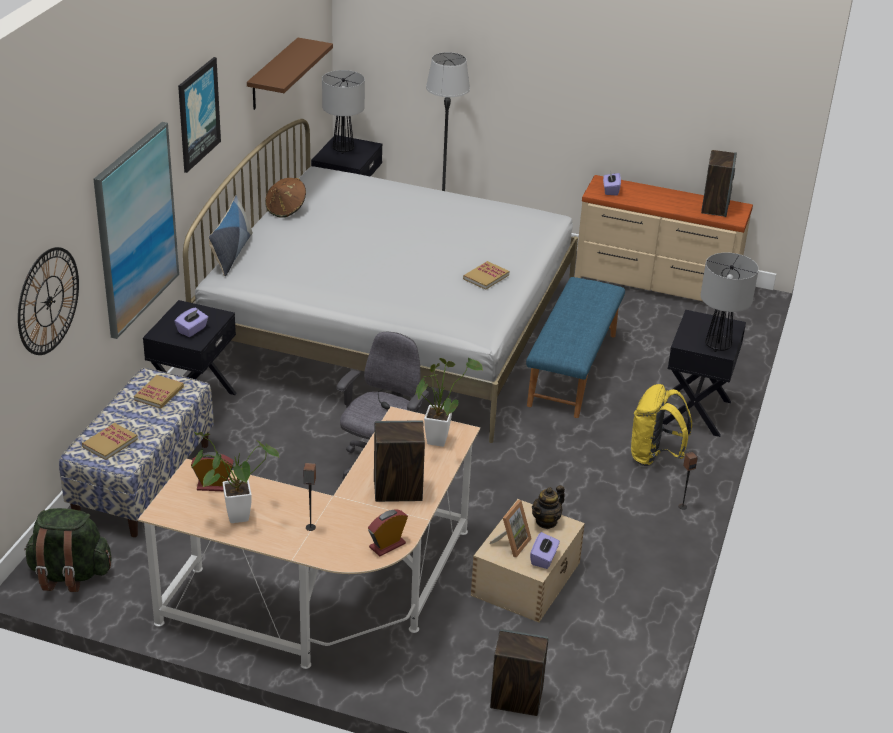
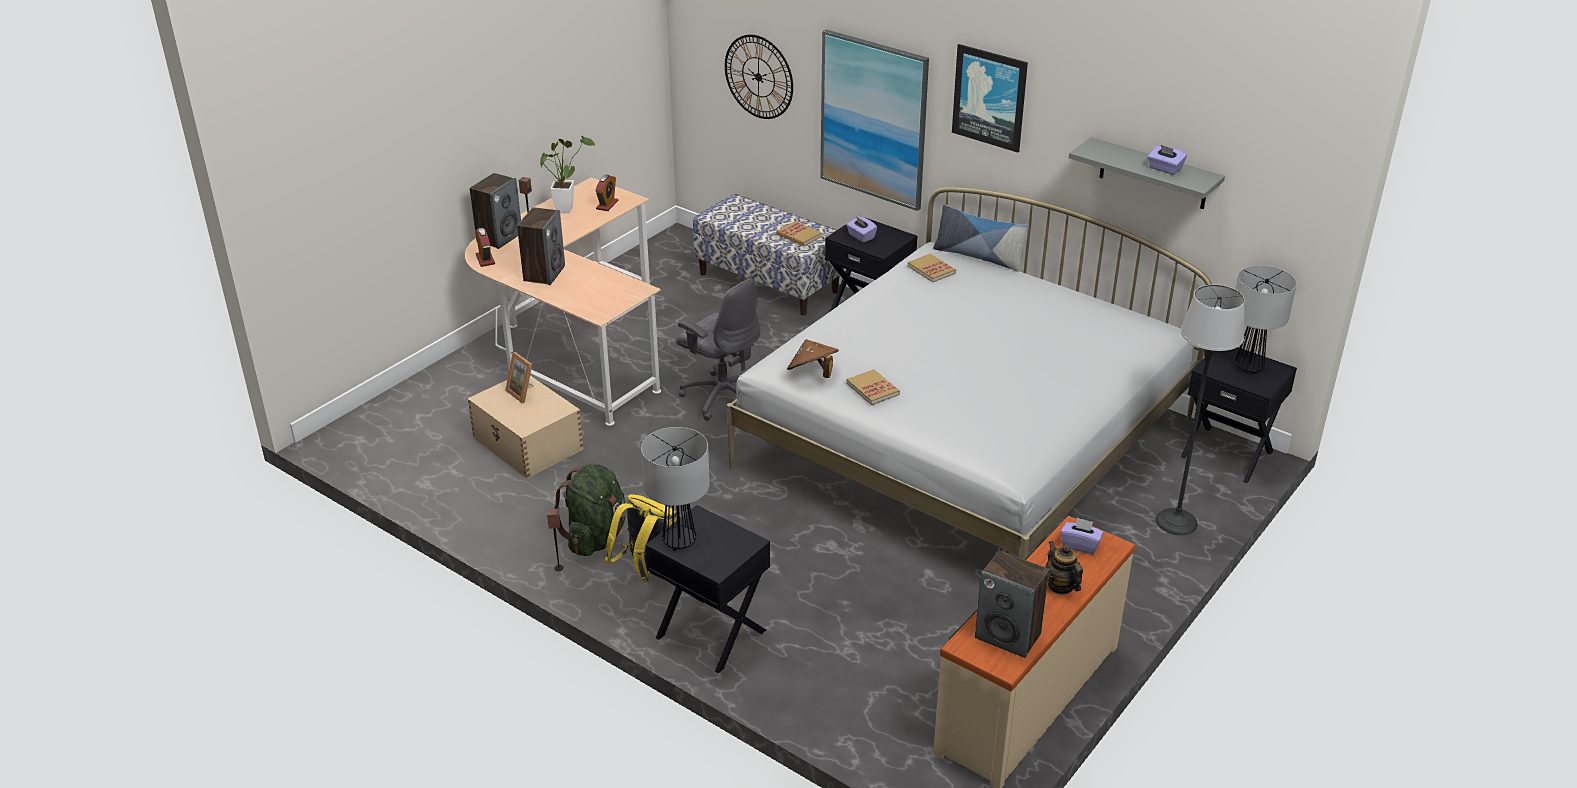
camera: 110 degrees right, 0 degrees up
(69, 574) = (674, 247): green backpack -> green backpack (596, 537)
(110, 443) = (741, 212): book -> book (931, 270)
(273, 74) = (1153, 174): brown shelf -> grey shelf
(286, 209) = (1064, 293): brown hat -> brown hat (812, 374)
(438, 437) = (599, 303): potted plant -> none
(515, 700) = (404, 408): speaker -> speaker (499, 237)
(544, 559) = (493, 405): purple tissue box -> purple tissue box (1164, 169)
(546, 521) = (538, 417): teapot -> teapot (1061, 586)
(571, 369) = (838, 557): blue bench -> none

